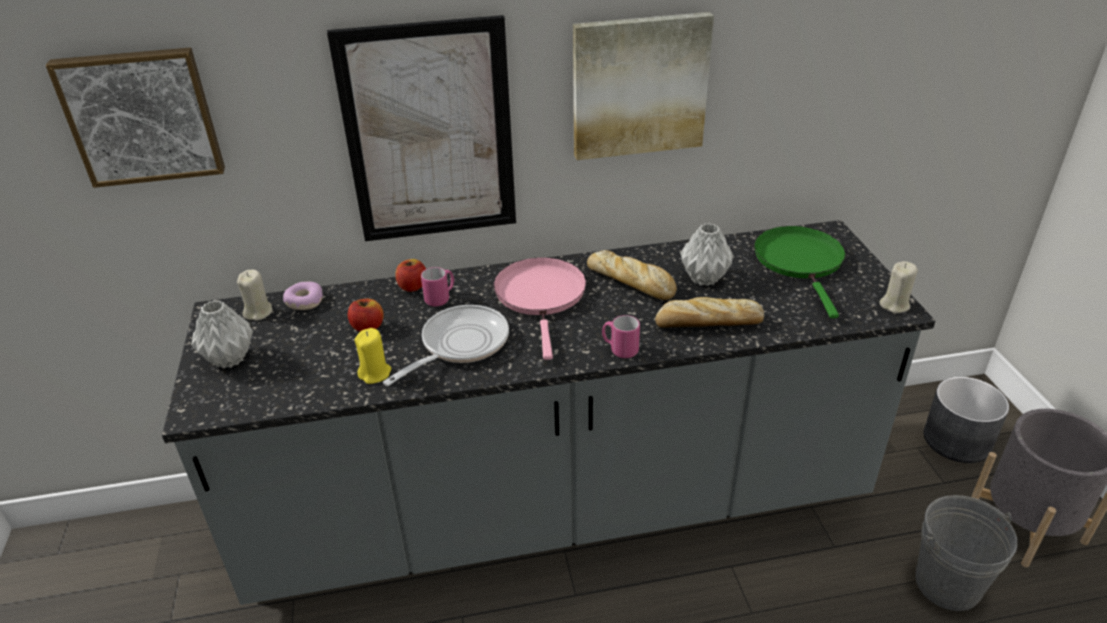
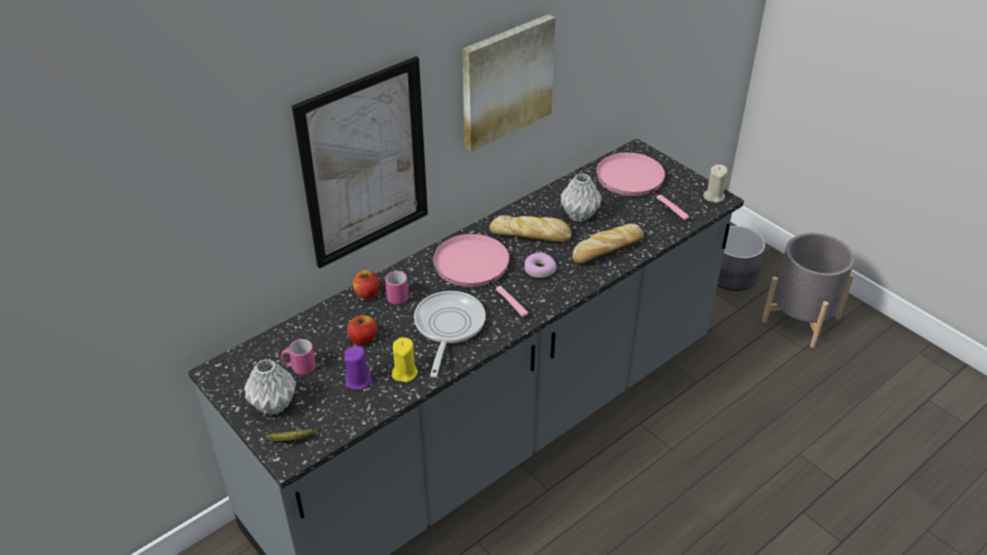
camera: 30 degrees left, 5 degrees up
(142, 116) = (145, 222): picture -> none
(213, 398) = (293, 440): none -> banana
(258, 312) = (257, 359): beige candle -> none
(304, 301) = (288, 336): donut -> donut (539, 270)
(325, 365) = (358, 380): none -> purple candle
(619, 349) = (564, 290): pink mug -> pink mug (299, 368)
(800, 262) = (633, 181): green frying pan -> pink frying pan
(947, 584) = (776, 378): grey bucket -> none

